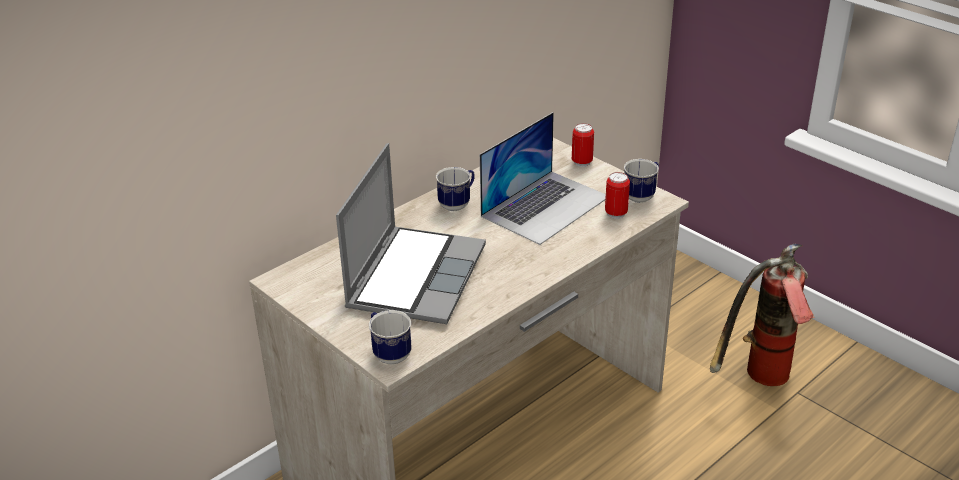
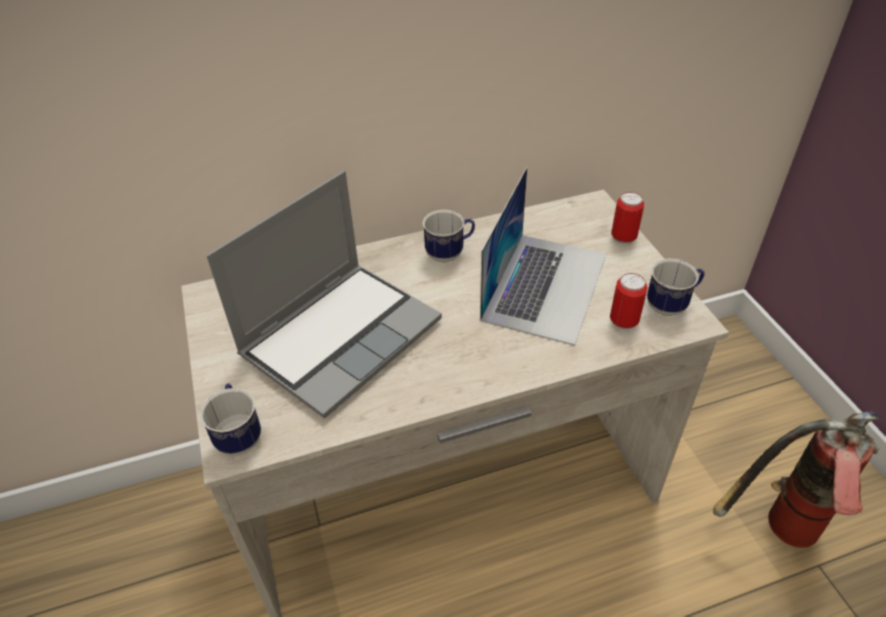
camera: 25 degrees right, 10 degrees up
(545, 206) = (545, 285): laptop -> laptop turned 45 degrees counterclockwise

